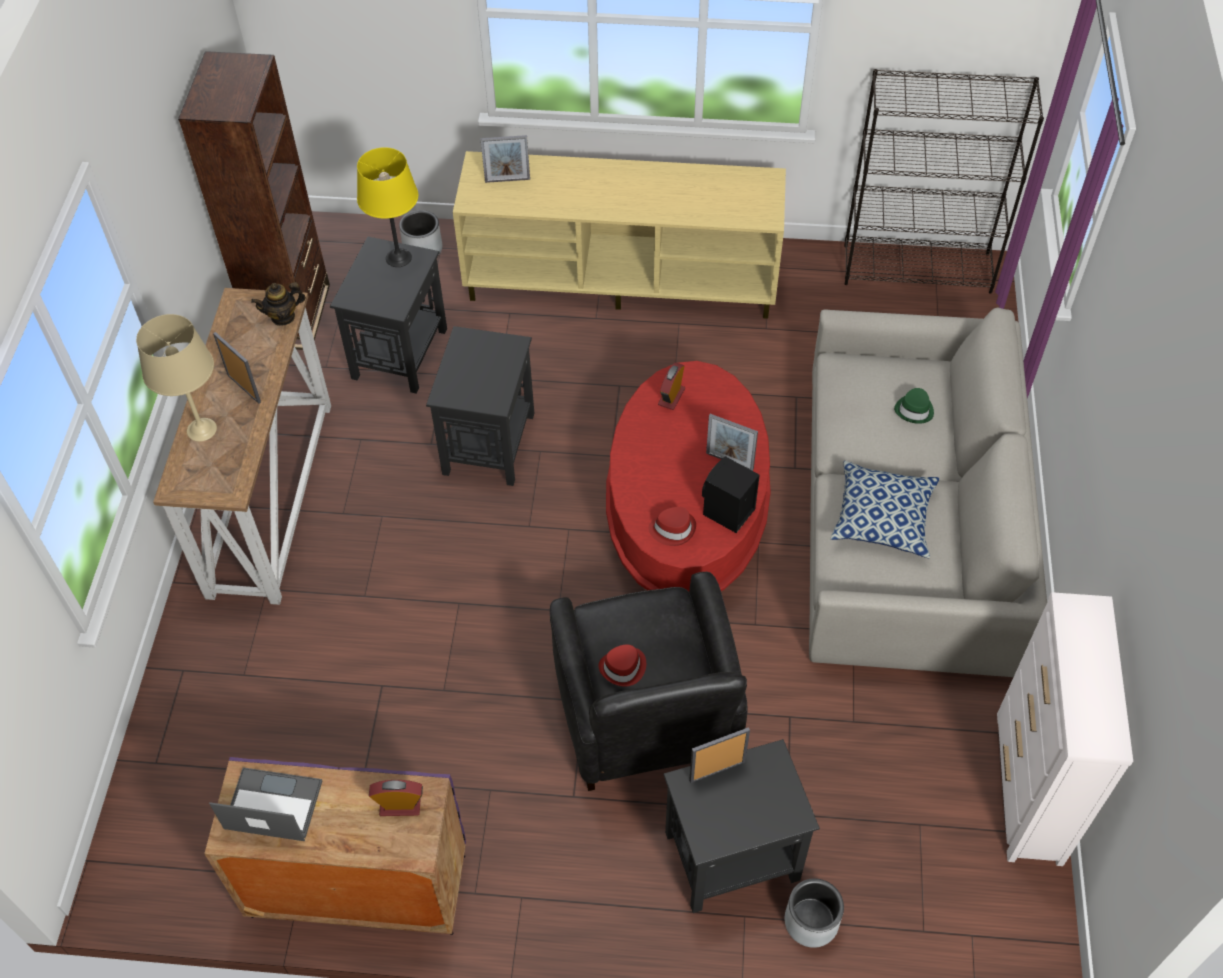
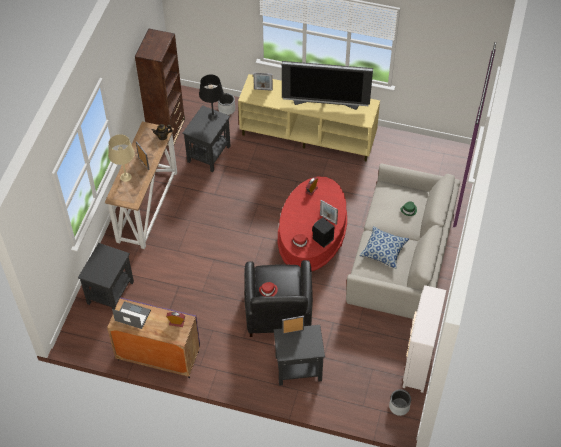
camera: 10 degrees right, 0 degrees up
(399, 258) = (213, 116): yellow table lamp -> black table lamp
(488, 444) = (238, 198): black side table -> black side table (110, 293)
(662, 190) = (326, 102): none -> television
(811, 922) = (322, 396): grey planter -> grey planter (399, 406)
(918, 268) = (437, 148): black bookcase -> none

